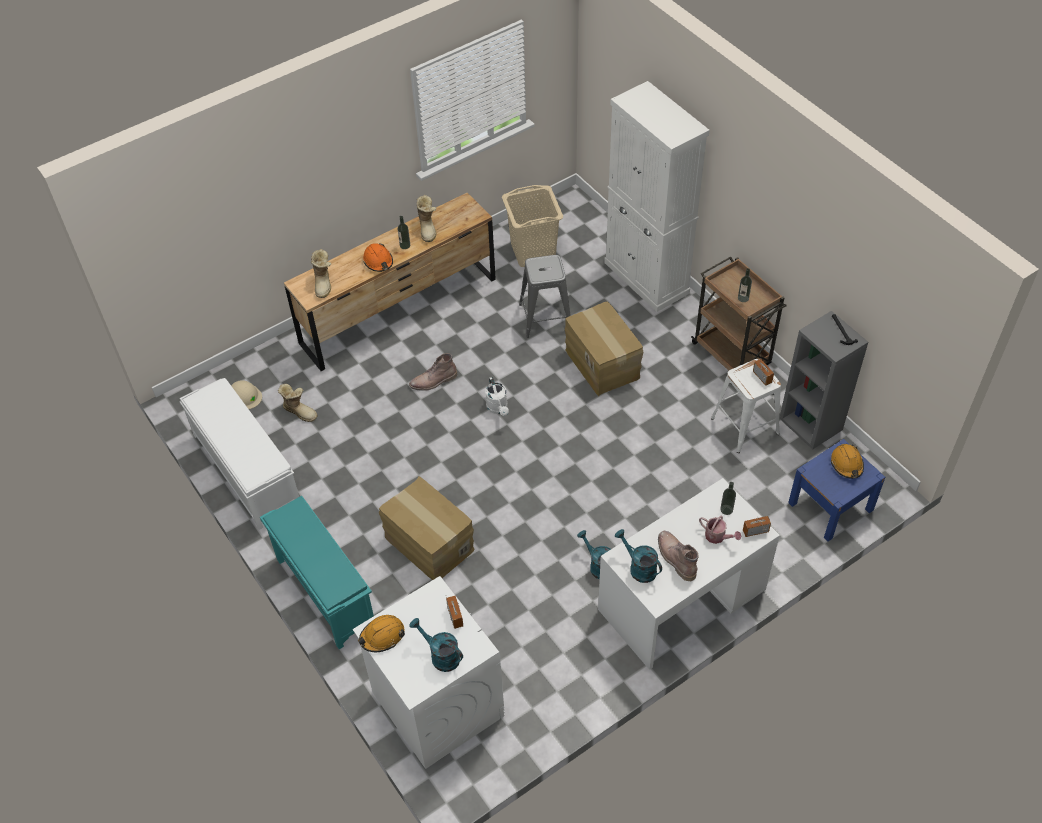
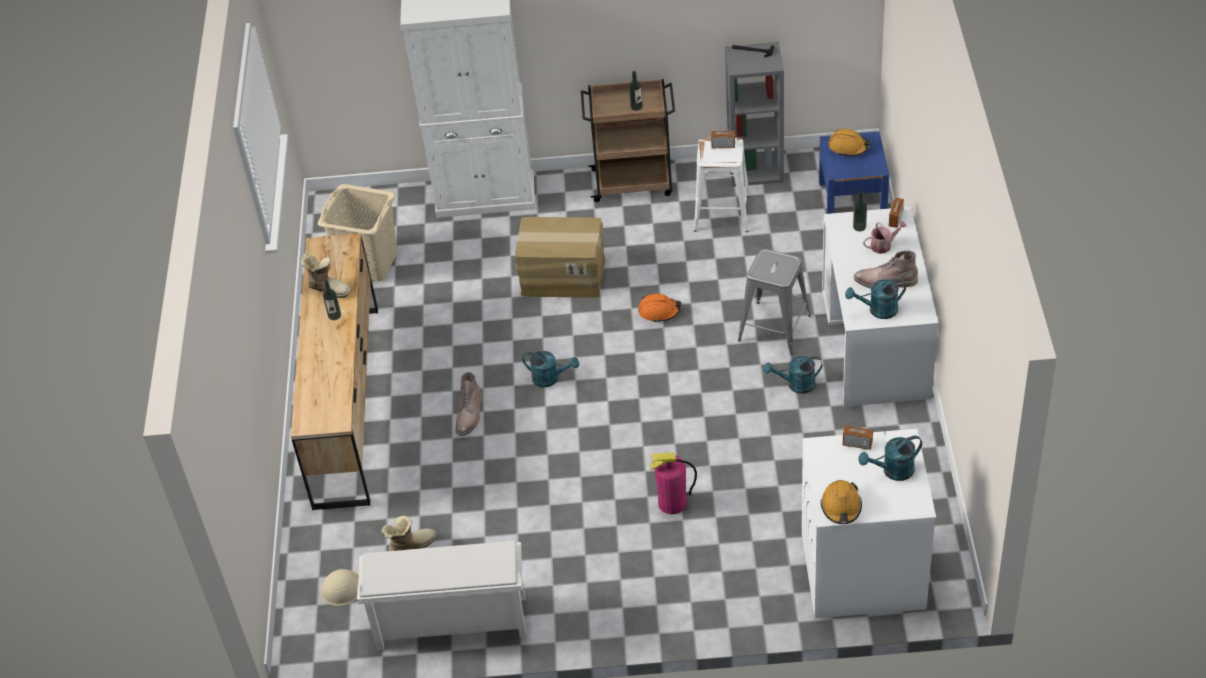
camera: 55 degrees left, 5 degrees down
(246, 469) = (450, 624): white bench -> white shoe rack
(324, 283) = (326, 402): boot -> none
(324, 592) = (666, 613): turquoise shoe rack -> none
(378, 261) = (337, 345): orange hard hat -> orange hard hat (659, 311)
(428, 544) = (672, 503): cardboard box -> fire extinguisher
(498, 408) = (550, 378): white watering can -> turquoise watering can
(545, 318) = (466, 292): grey stool -> grey stool (774, 328)

